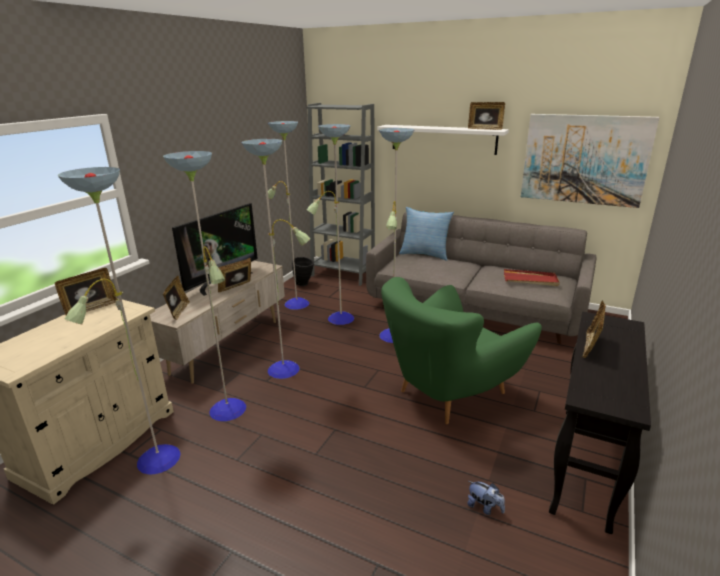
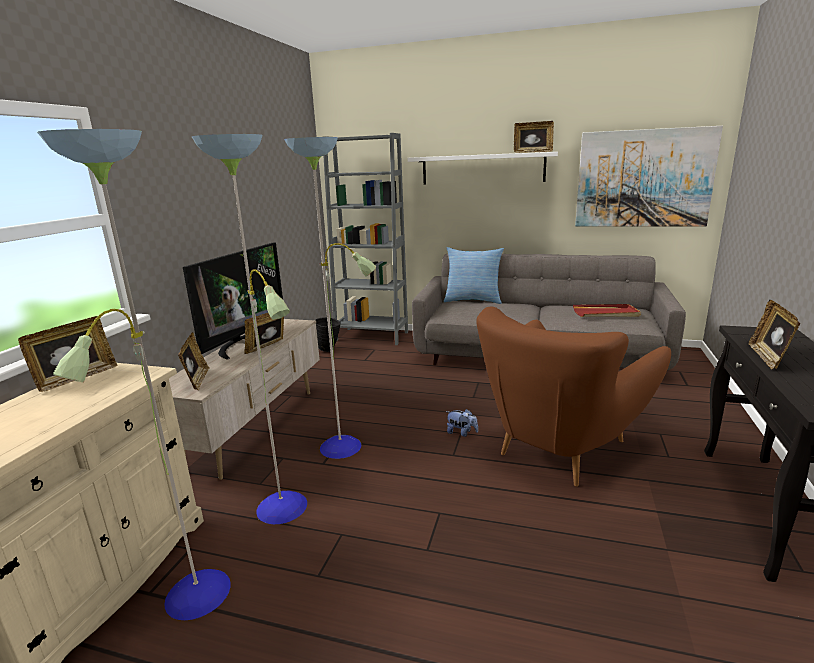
camera: 10 degrees left, 5 degrees down
(339, 319) = (388, 382): floor lamp -> none
(449, 392) = (559, 448): green armchair -> brown armchair
(484, 507) = (684, 587): plush toy -> plush toy (461, 433)

